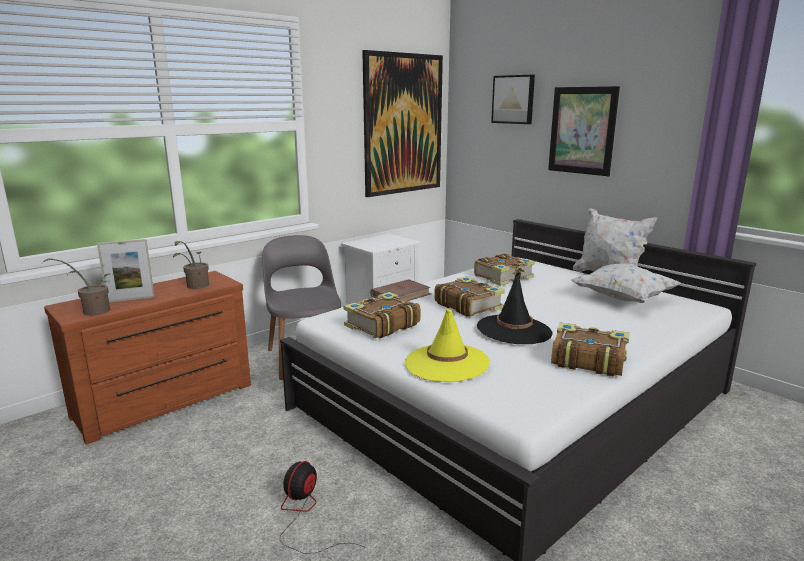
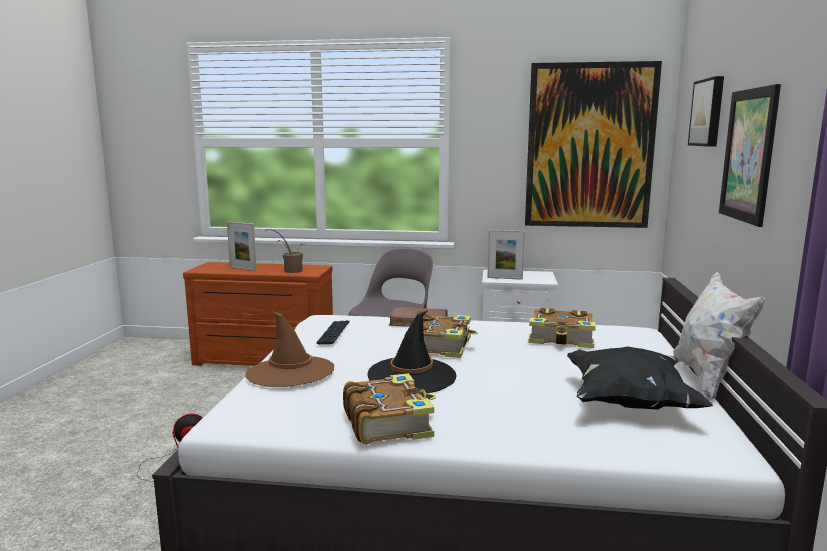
camera: 50 degrees right, 5 degrees down
(92, 311) = (211, 270): potted plant -> none
(378, 246) = (505, 278): none -> picture frame
(381, 325) = (333, 333): book -> keyboard
(446, 363) = (290, 372): yellow hat -> brown hat
(622, 299) = (628, 402): white pillow -> black pillow

